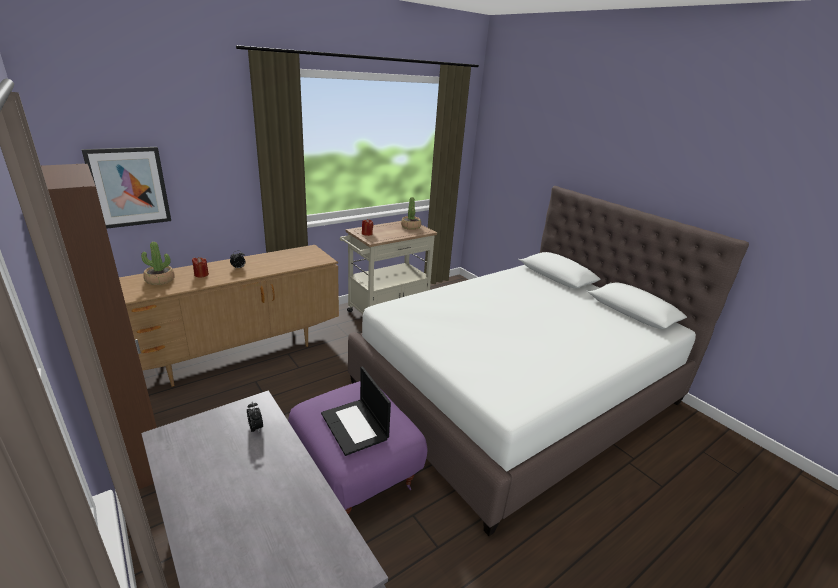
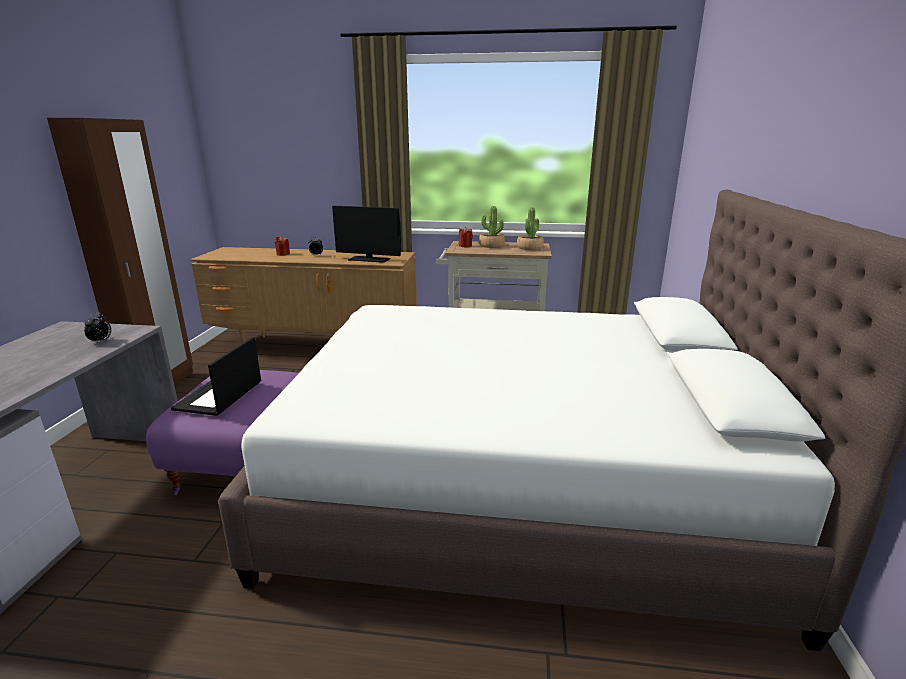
camera: 45 degrees right, 5 degrees down
(129, 187) = (258, 171): picture -> none
(160, 280) = (252, 252): potted plant -> potted plant (491, 246)
(297, 261) = (369, 259): none -> monitor

